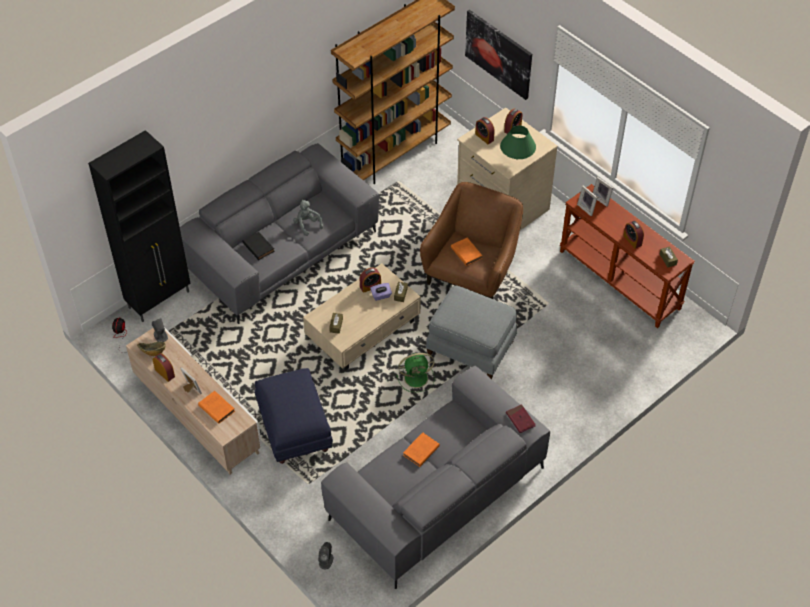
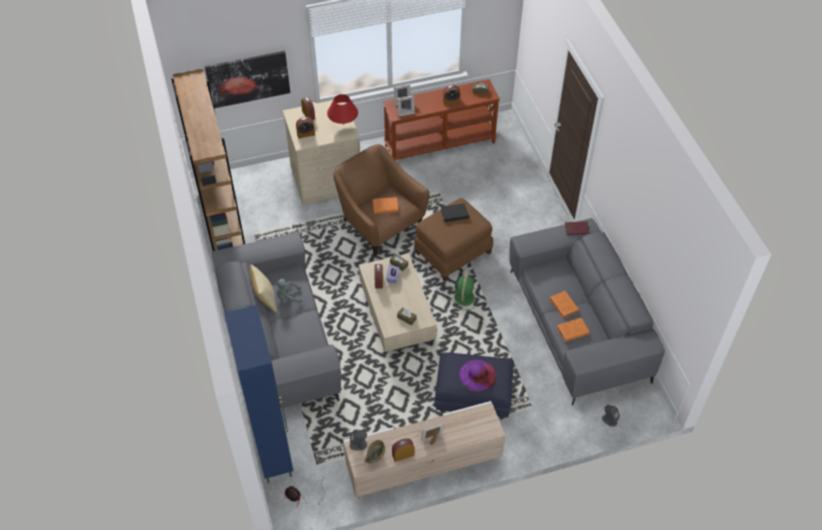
camera: 65 degrees left, 0 degrees up
(160, 299) = (274, 453): black cabinet -> blue cabinet
(216, 408) = (462, 427): orange book -> orange book (571, 331)
(258, 247) = (291, 341): black book -> black book (453, 214)
(288, 403) = (477, 375): none -> purple hat
(296, 208) = (265, 299): none -> pillow
(471, 346) = (452, 252): grey ottoman -> brown ottoman
(516, 160) = (343, 125): green table lamp -> red table lamp

